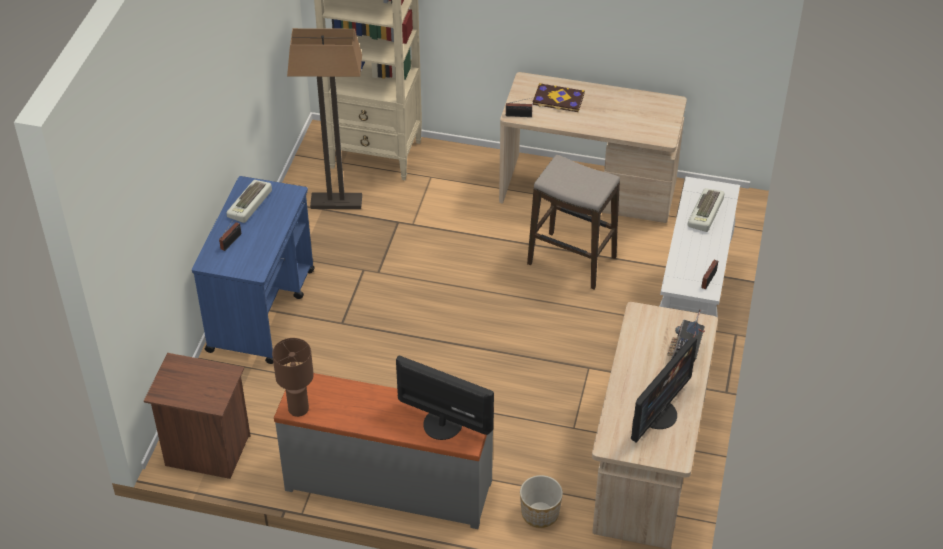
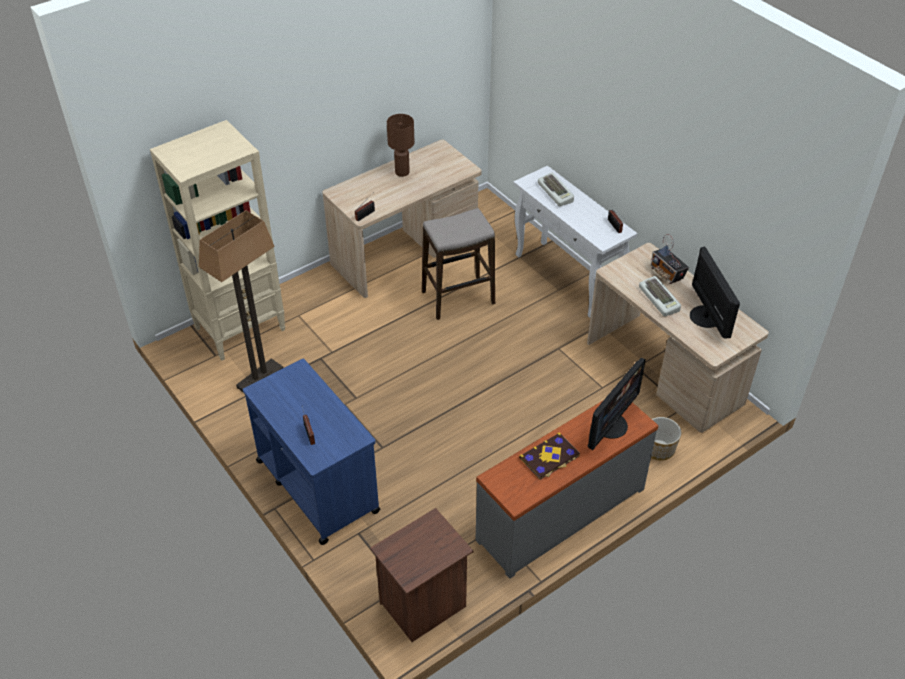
camera: 50 degrees left, 0 degrees up
(250, 204) = (283, 400): keyboard -> keyboard (660, 299)
(298, 409) = (520, 497): brown table lamp -> brown table lamp (402, 172)
(443, 423) = (610, 425): monitor -> monitor turned 150 degrees clockwise
(558, 99) = (373, 190): book -> book (550, 457)

